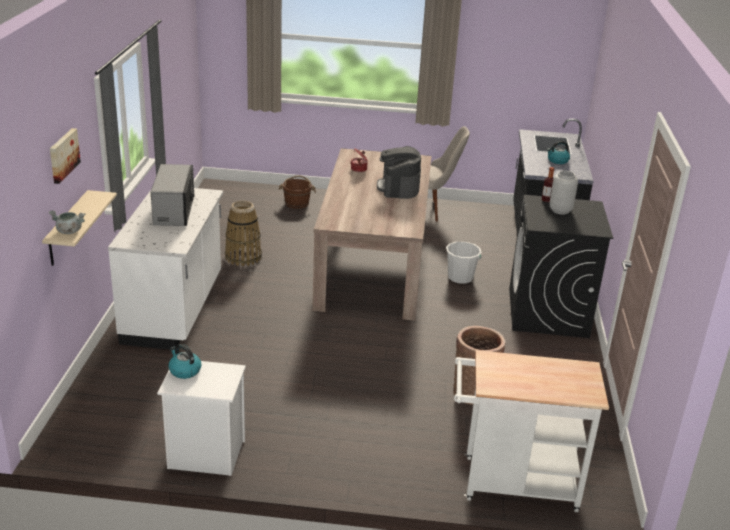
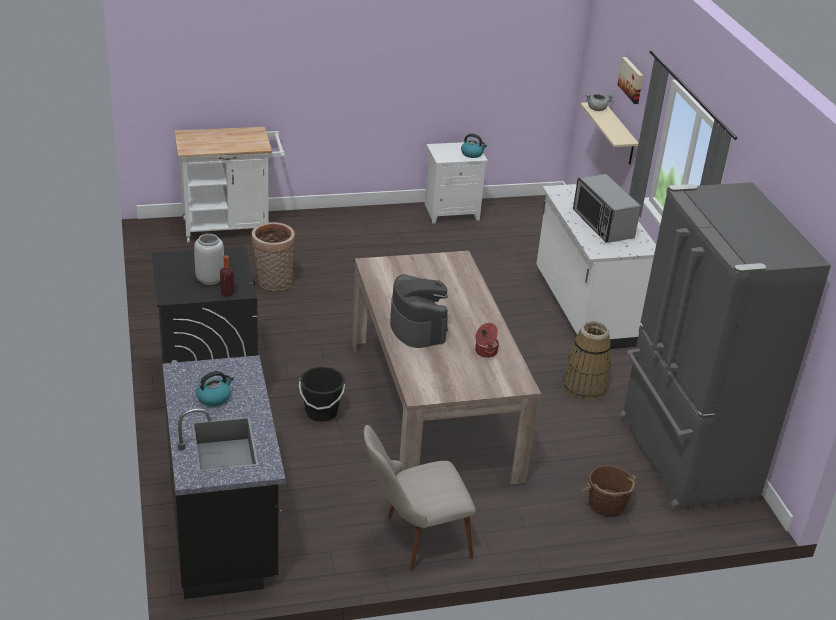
camera: 160 degrees right, 5 degrees up
(222, 212) = (683, 458): none -> grey fridge
(460, 277) = (321, 412): white bucket -> black bucket

